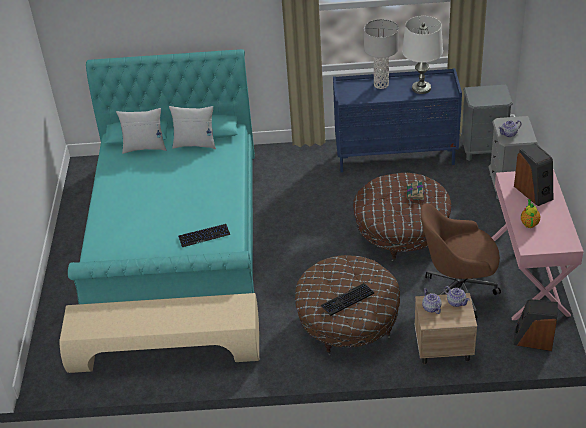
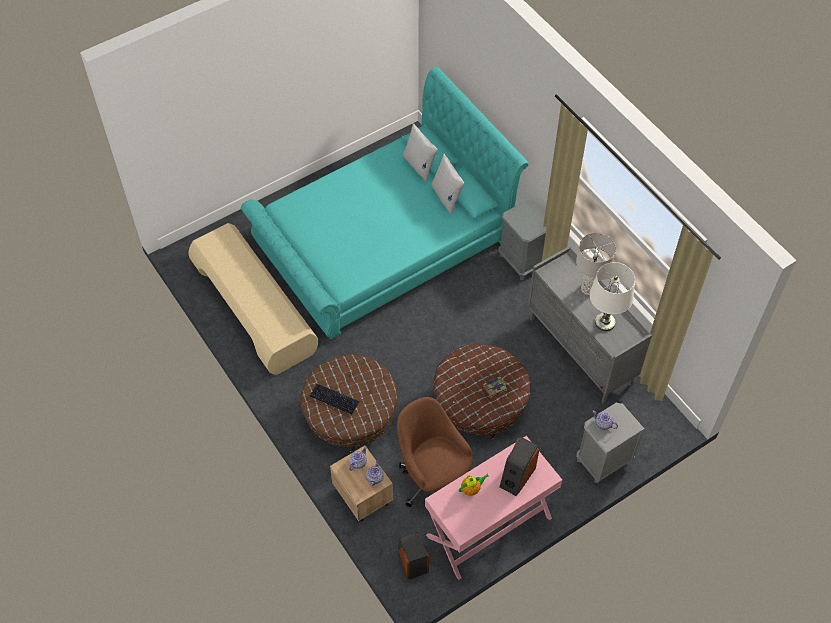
camera: 55 degrees right, 15 degrees up
(204, 236) = (341, 265): keyboard -> none
(396, 157) = (580, 352): blue cabinet -> grey cabinet
(484, 150) = (642, 418): grey nightstand -> grey nightstand (522, 261)

